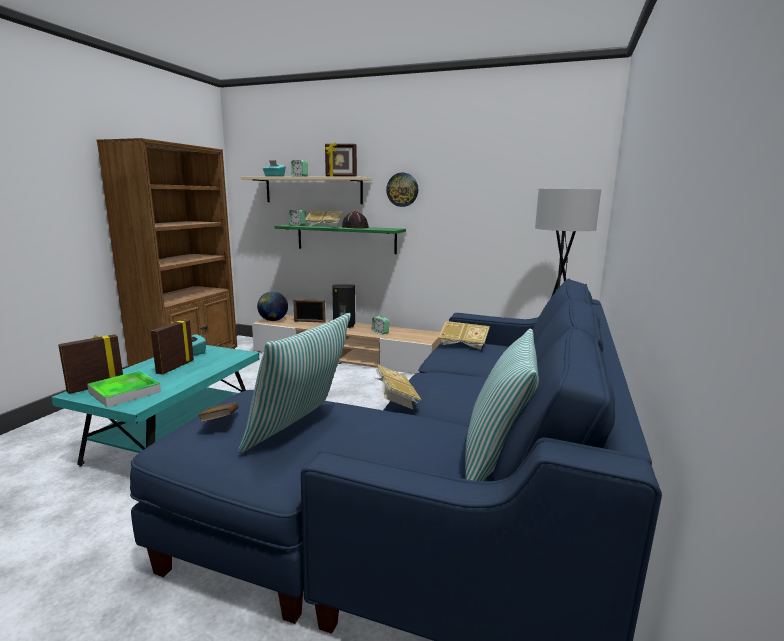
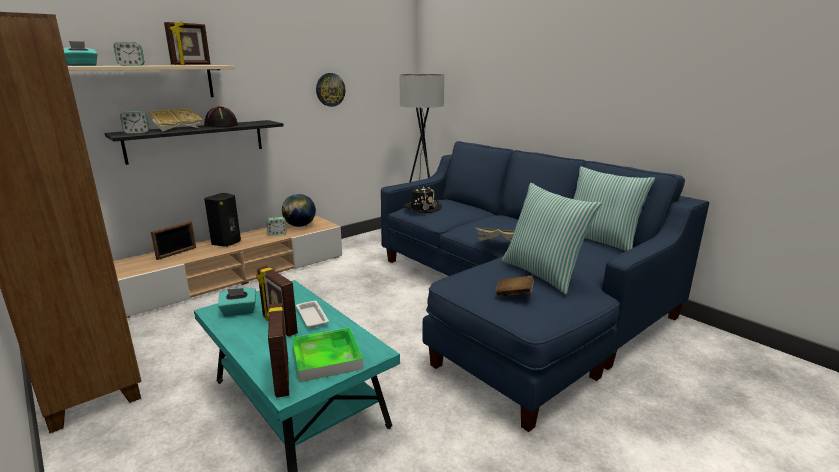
camera: 60 degrees left, 5 degrees up
(193, 372) = (312, 316): none -> white tray
(273, 320) = (128, 269): globe -> globe (300, 226)
(346, 238) = (196, 141): green shelf -> black shelf
(402, 189) = (259, 78): wall clock -> wall clock (330, 89)
(463, 345) = (422, 208): book -> black hat

